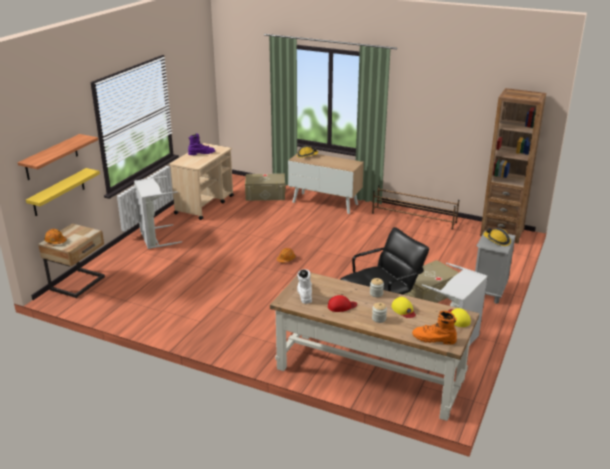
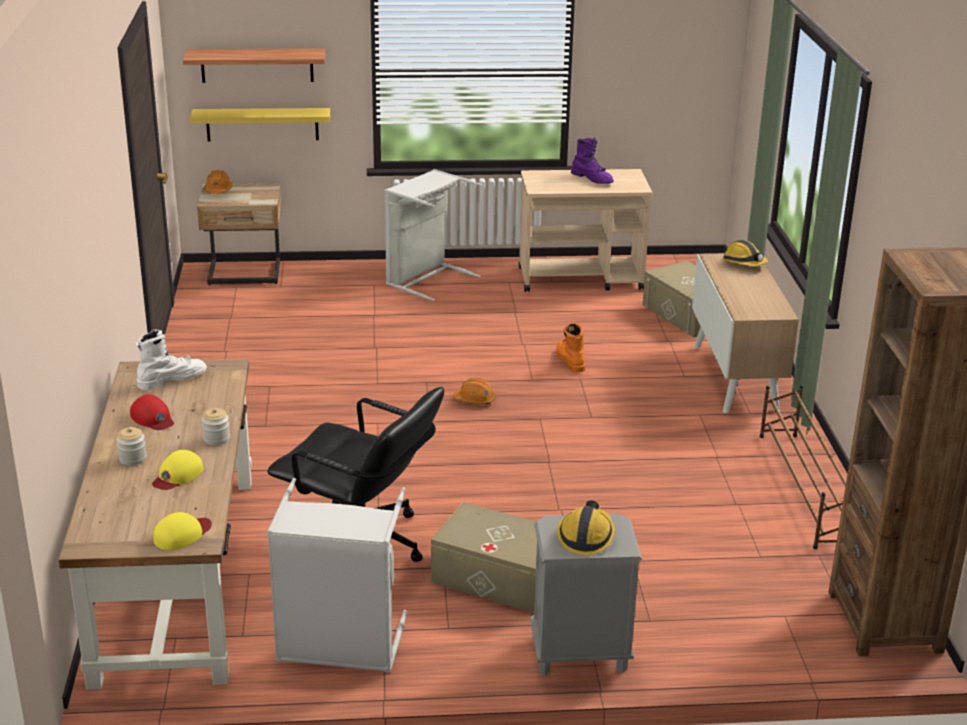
camera: 60 degrees right, 0 degrees up
(434, 339) = (96, 523): orange boot -> orange boot (569, 360)

